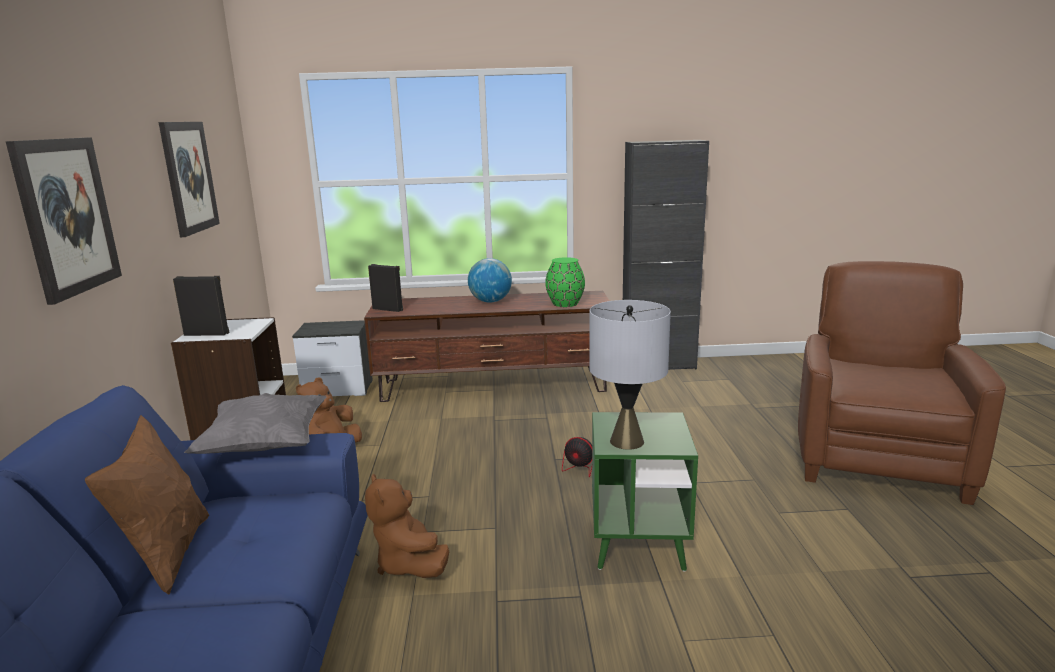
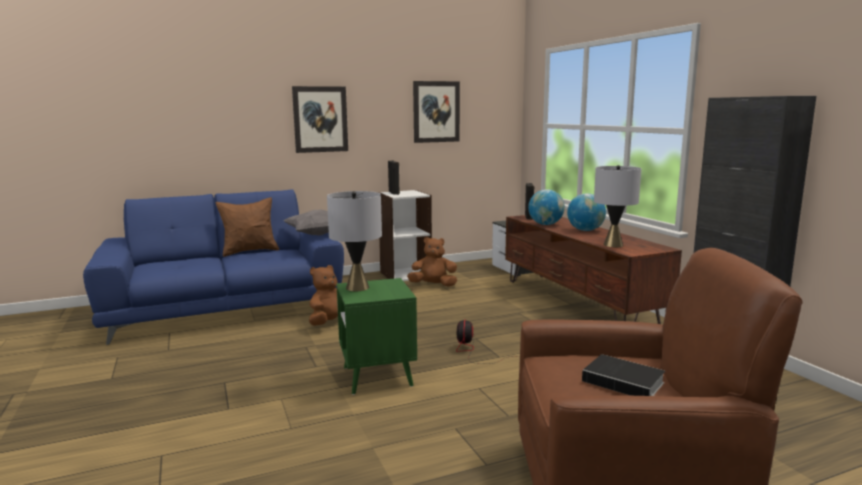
camera: 70 degrees right, 5 degrees down
(439, 309) = (545, 224): none -> globe
(565, 304) = (613, 245): green vase -> grey table lamp
(895, 374) = (625, 382): none -> book

